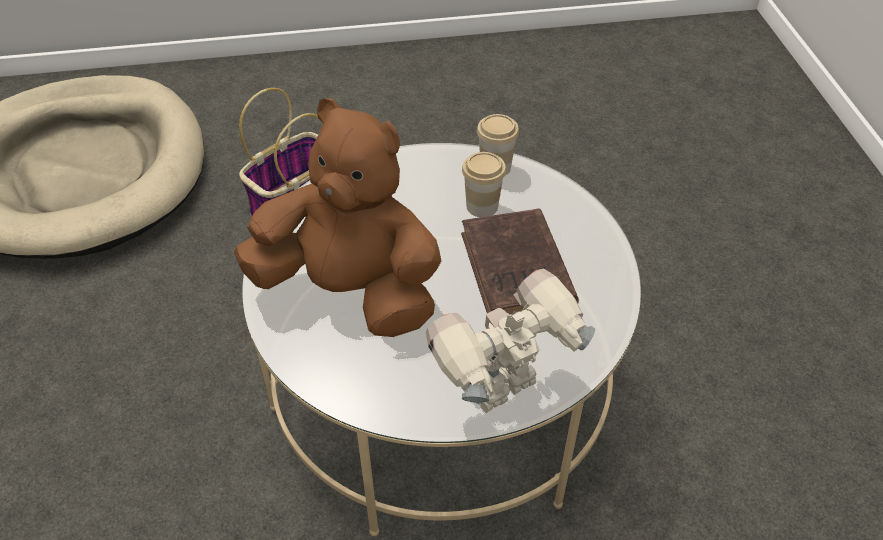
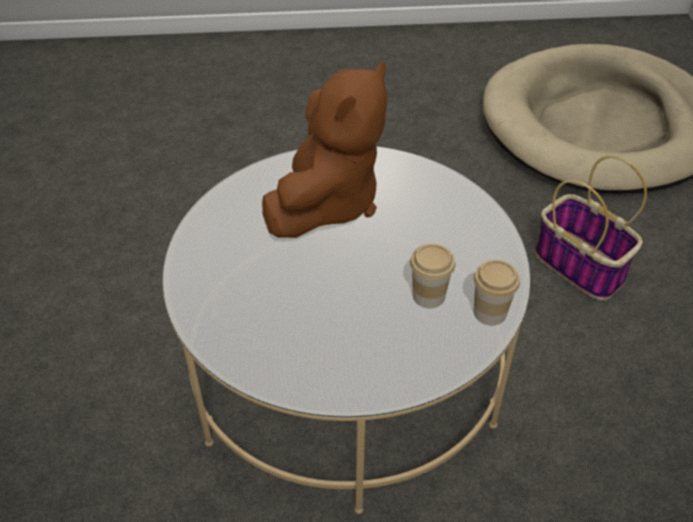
camera: 95 degrees right, 0 degrees up
(504, 391) = (202, 289): toy robot -> none
(517, 273) = (333, 313): brown book -> none

